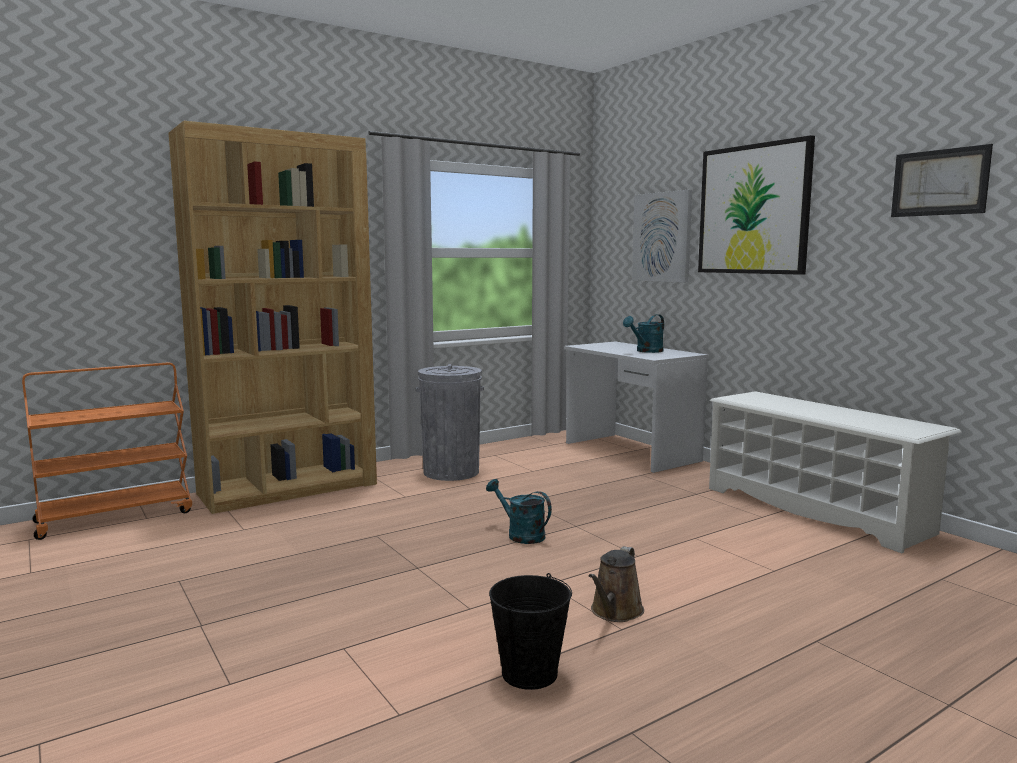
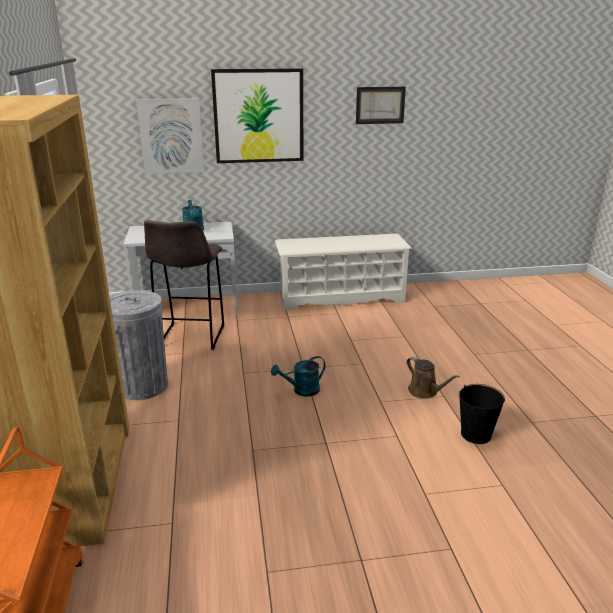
camera: 65 degrees left, 15 degrees up
(568, 467) = (191, 337): none -> grey stool

